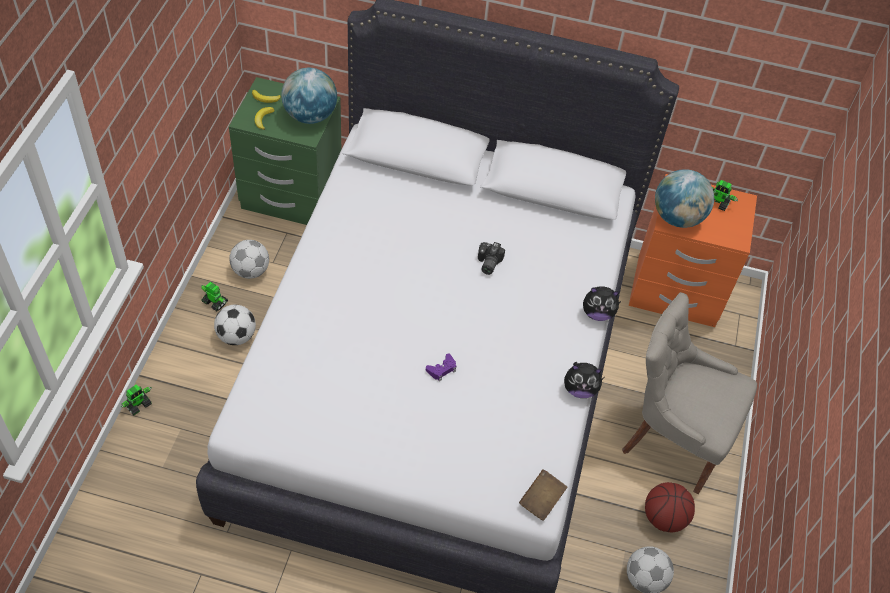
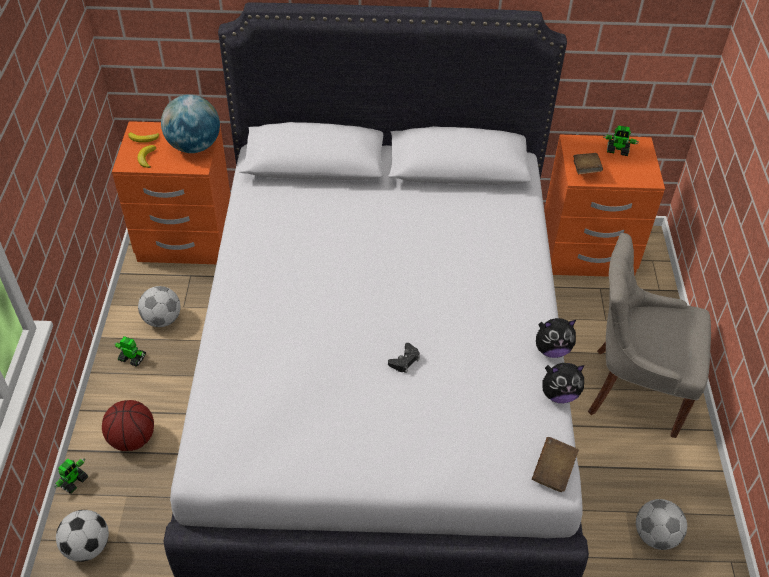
camera: 10 degrees left, 5 degrees down
(236, 336) = (164, 387): football -> football (88, 546)
(291, 196) = (186, 240): green nightstand -> orange nightstand
(442, 369) = (404, 361): purple game controller -> black game controller
(487, 263) = (417, 248): camera -> none
(597, 313) = (543, 273): plush toy -> plush toy (559, 394)
(664, 517) = (651, 468): basketball -> basketball (132, 438)
(677, 217) = (585, 170): globe -> brown book

